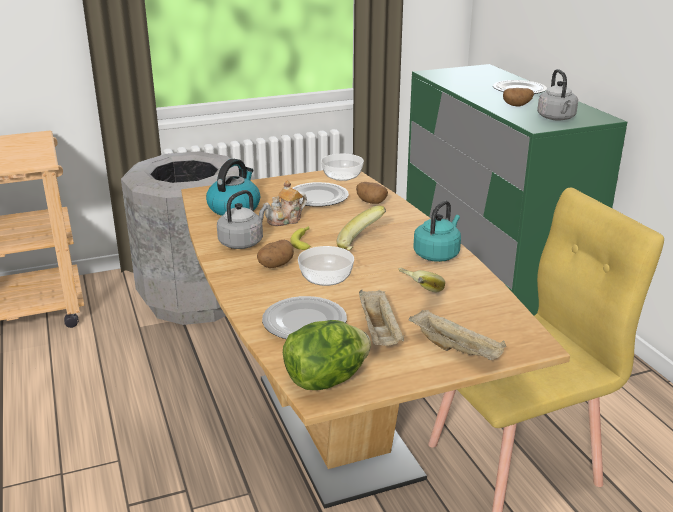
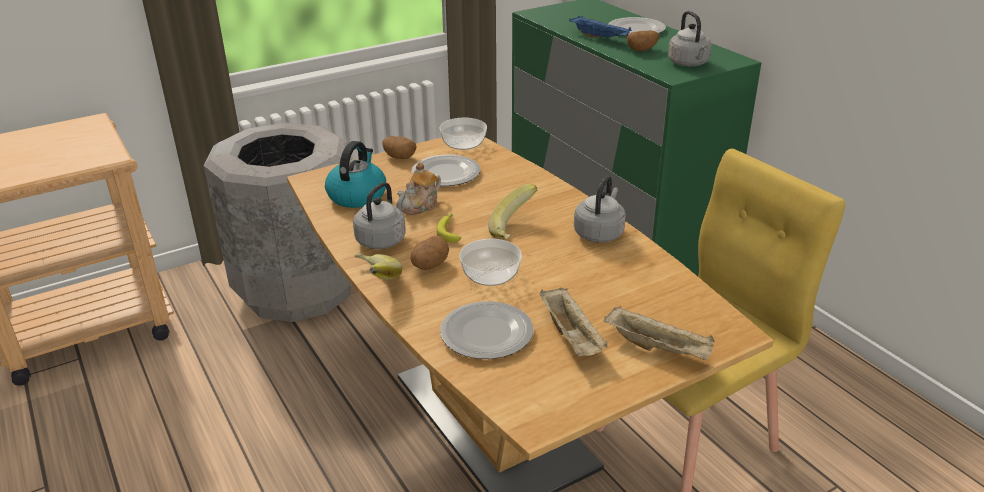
camera: 10 degrees left, 5 degrees up
(326, 380) = (535, 403): lettuce -> none
(371, 202) = (506, 174): potato -> potato (399, 157)
(416, 294) = (593, 284): banana -> banana (373, 281)
(437, 254) = (599, 233): turquoise kettle -> grey kettle
(482, 94) = (600, 38): none -> blue tray

